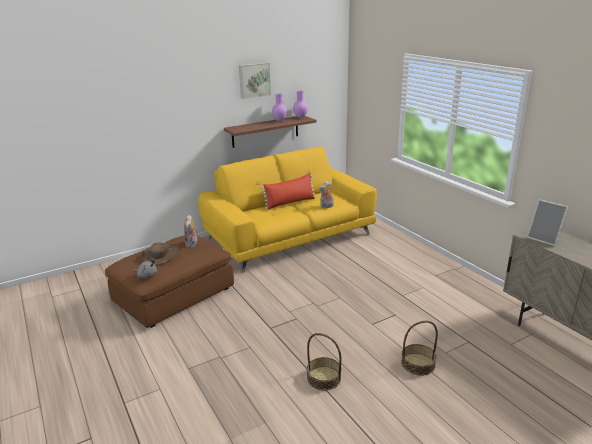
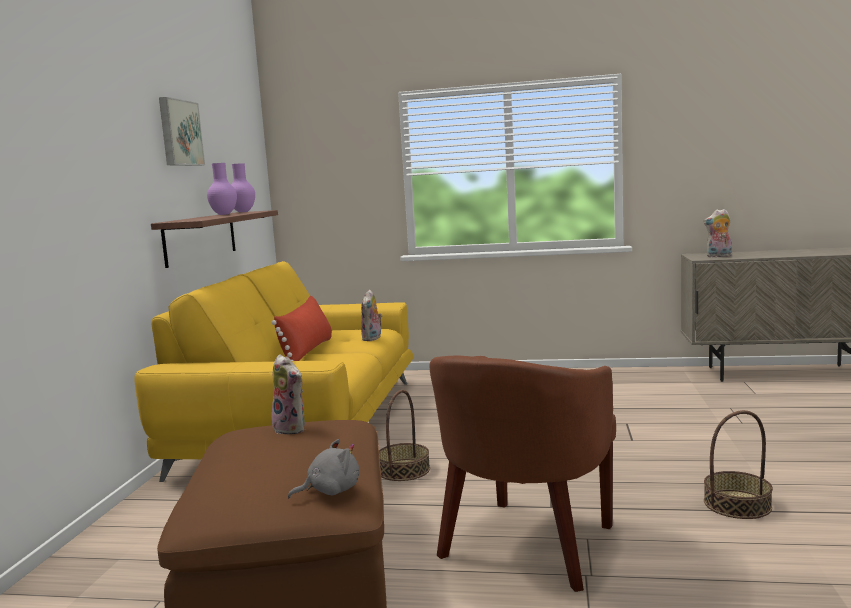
camera: 50 degrees left, 15 degrees down
(161, 255) = (278, 459): brown hat -> none
(230, 335) = (527, 546): none -> brown armchair
(418, 364) = (754, 442): basket -> basket (403, 470)
(544, 239) = (719, 256): picture frame -> plush toy

